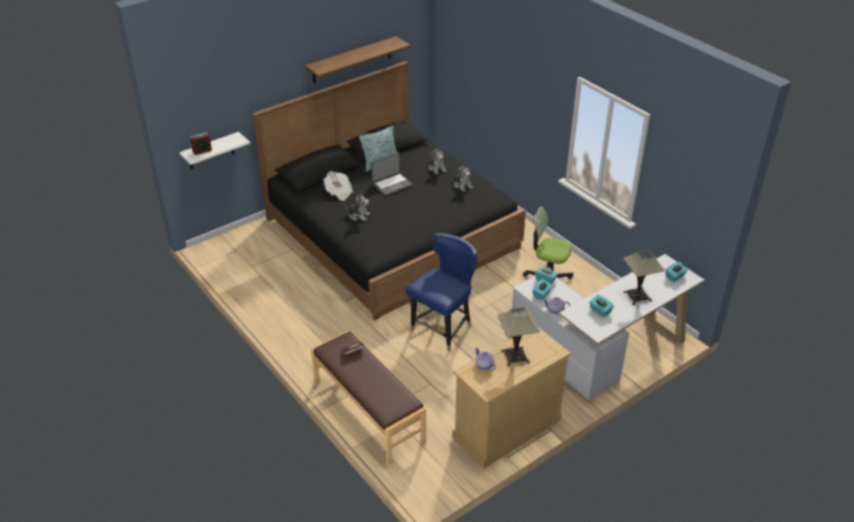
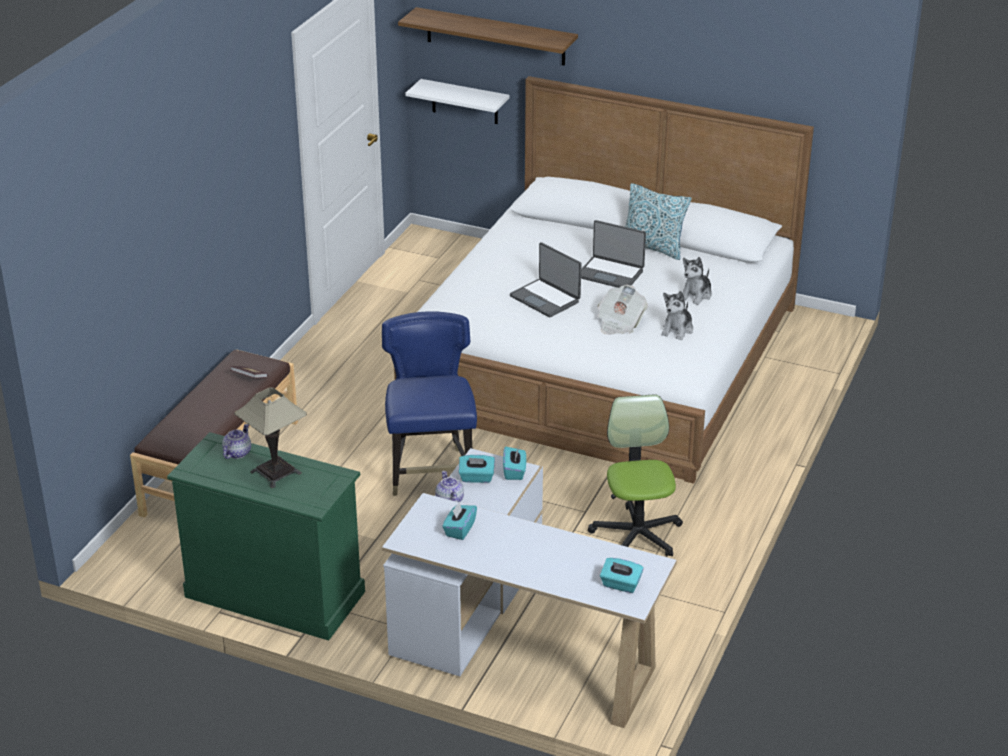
camera: 60 degrees right, 5 degrees down
(202, 151) = (437, 90): alarm clock -> none
(339, 192) = (545, 241): newspaper -> newspaper (619, 323)
(352, 60) = (715, 77): shelf -> shelf (495, 36)
(358, 215) = (508, 273): plush toy -> none
(391, 232) = (603, 356): black bed -> white bed
(396, 213) = (546, 299): none -> laptop
(443, 329) = (431, 472): blue chair -> blue chair turned 105 degrees counterclockwise
(506, 428) = (275, 594): beige dresser -> green dresser
(637, 296) = (530, 557): table lamp -> none

